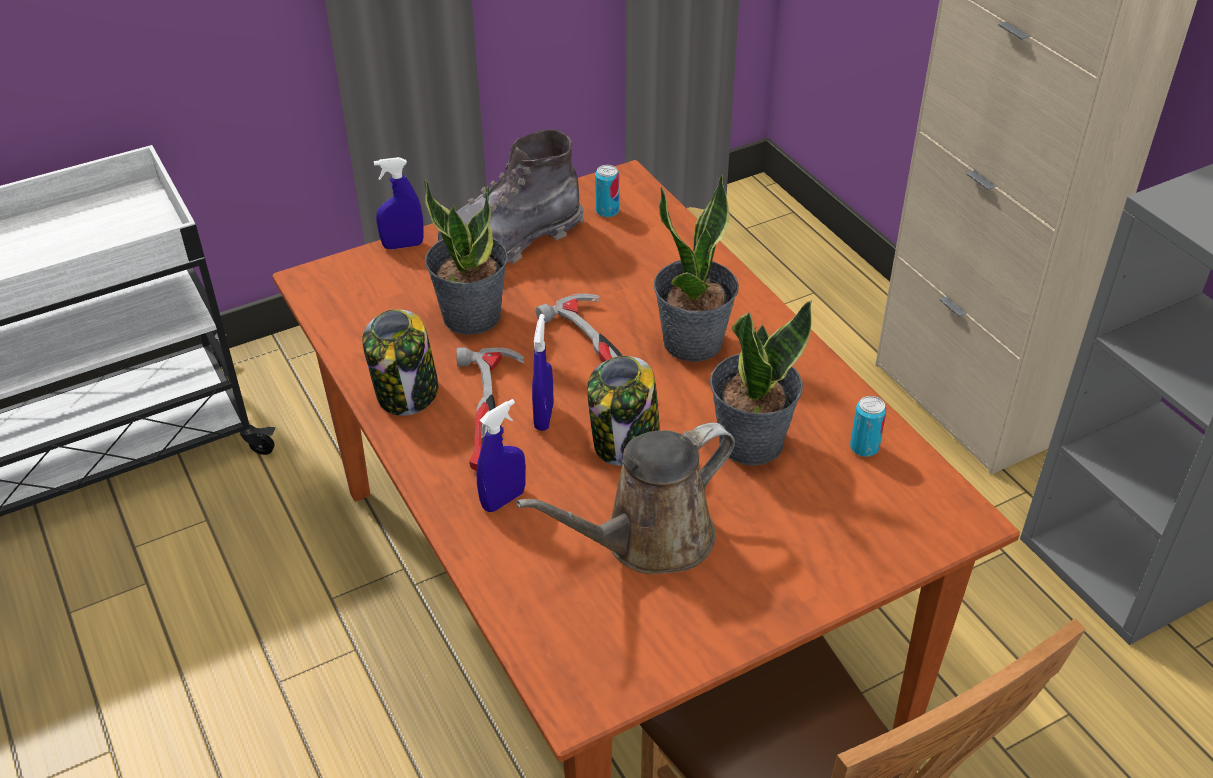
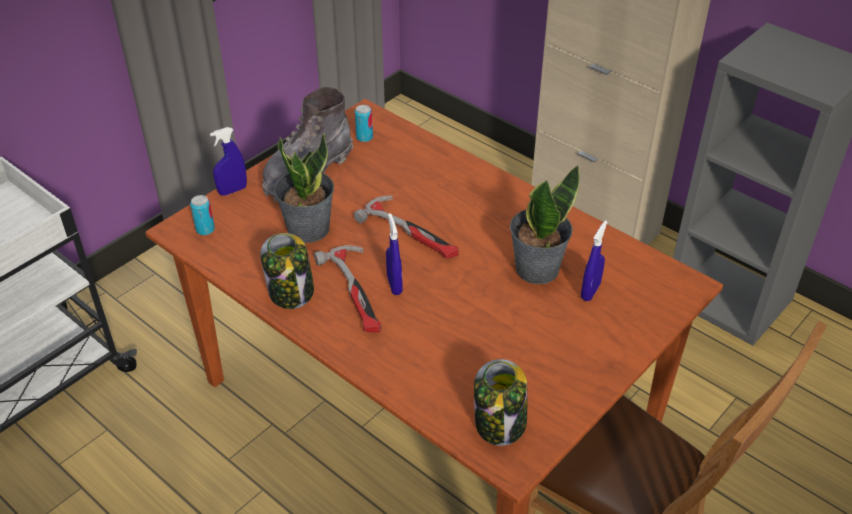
camera: 20 degrees left, 0 degrees up
(503, 500) = (396, 347): blue spray bottle -> blue spray bottle (590, 291)
(625, 442) = (457, 289): jar -> jar (500, 424)
(649, 540) = (505, 348): brown watering can -> none
(693, 343) = (467, 213): potted plant -> none
(864, 447) = (608, 255): can -> can (205, 230)

